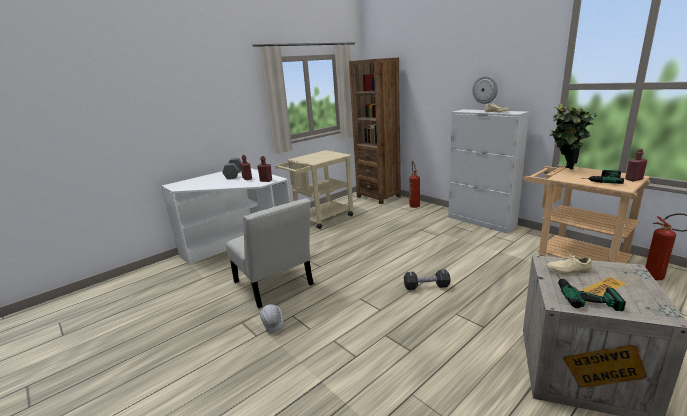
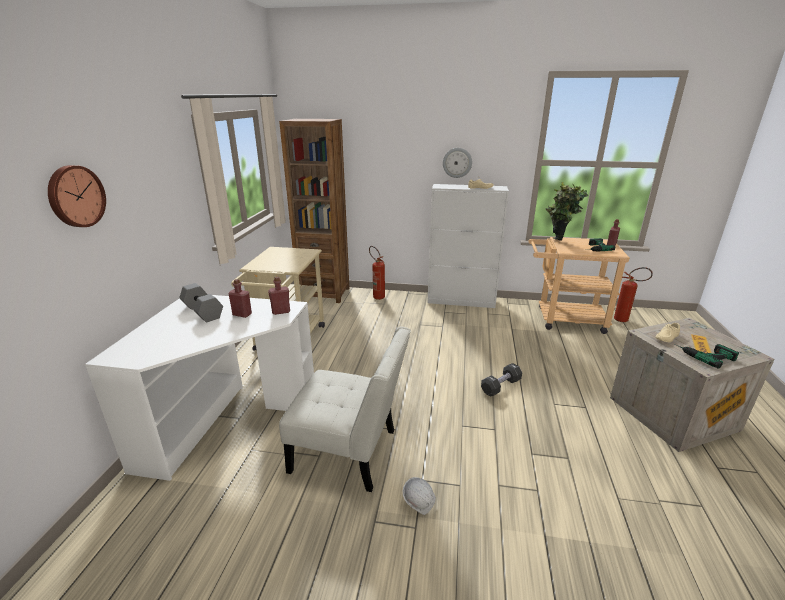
camera: 40 degrees left, 5 degrees up
(171, 98) = (75, 196): none -> wall clock

